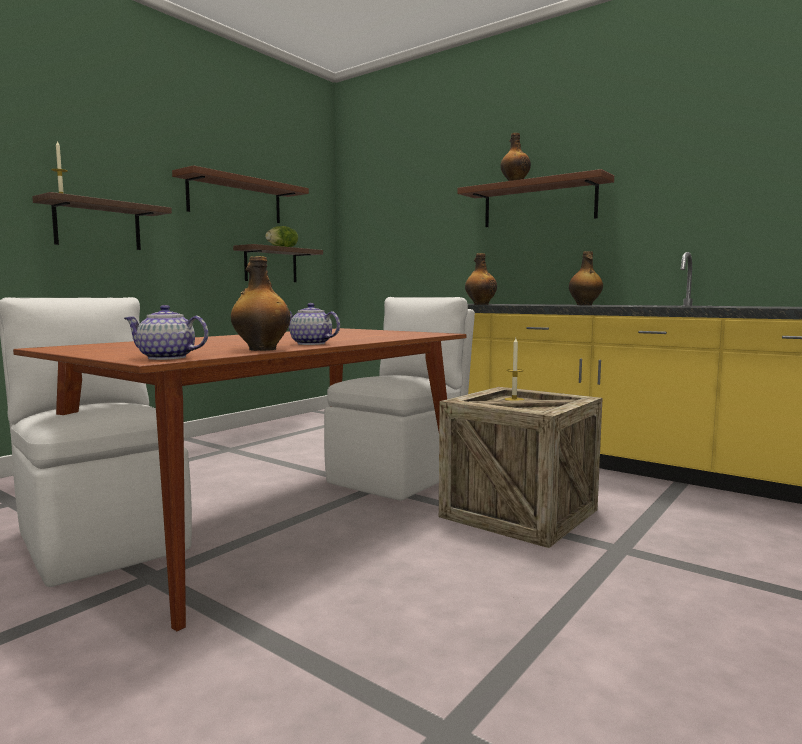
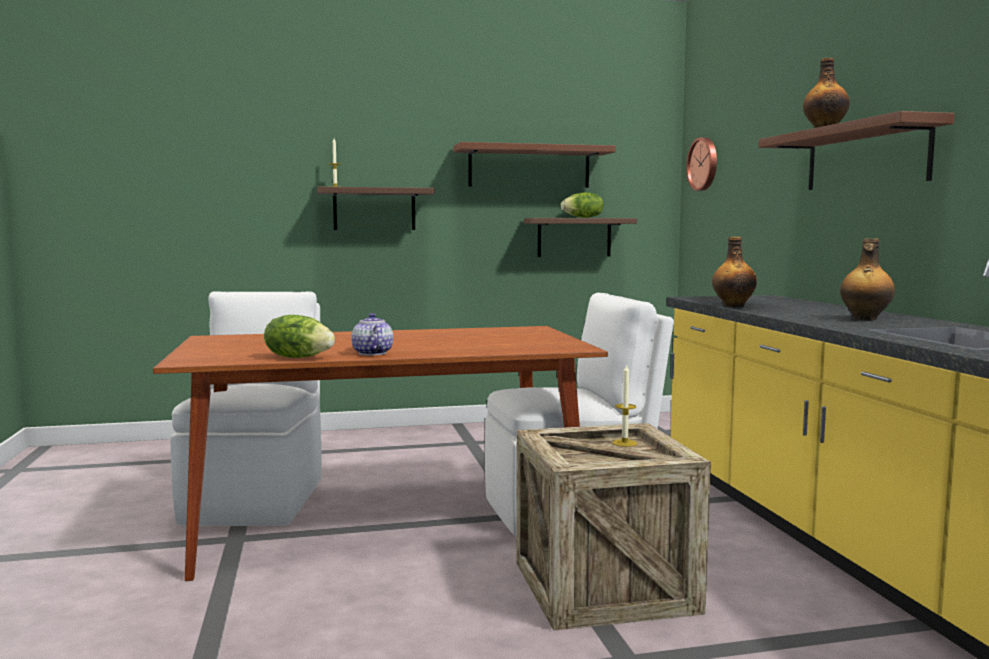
camera: 40 degrees right, 0 degrees up
(167, 358) = (201, 360): teapot -> none
(261, 349) = (299, 357): bottle -> lettuce
(366, 210) = (704, 164): none -> wall clock

